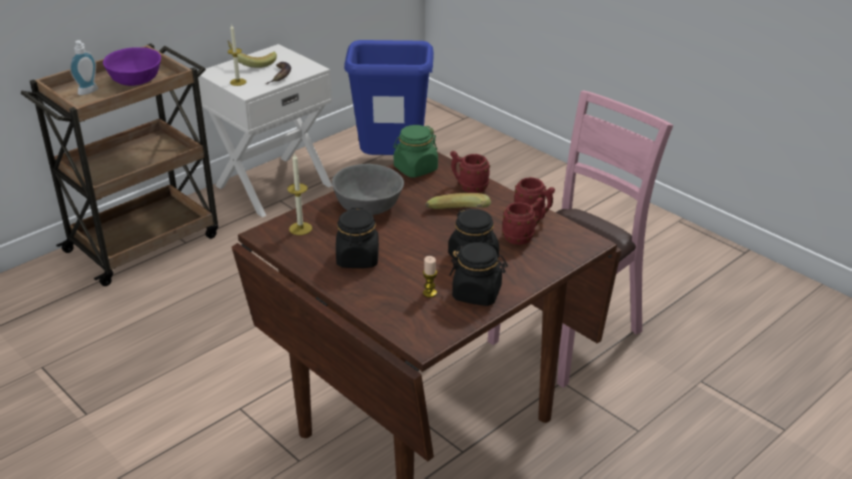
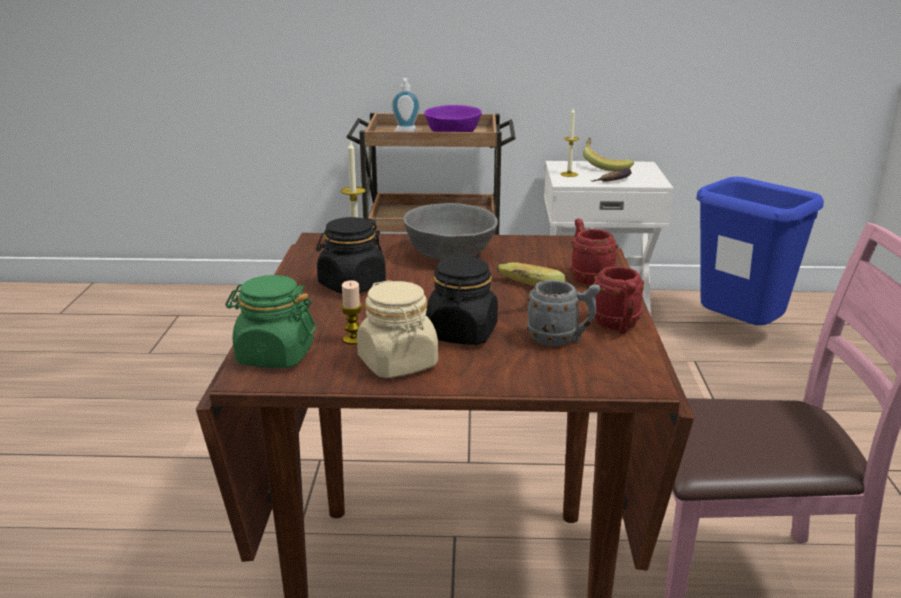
camera: 45 degrees right, 10 degrees down
(415, 169) = (558, 245): green jar -> green jar (274, 356)
(477, 293) = (398, 363): black jar -> beige jar
(522, 237) = (561, 339): red mug -> grey mug

